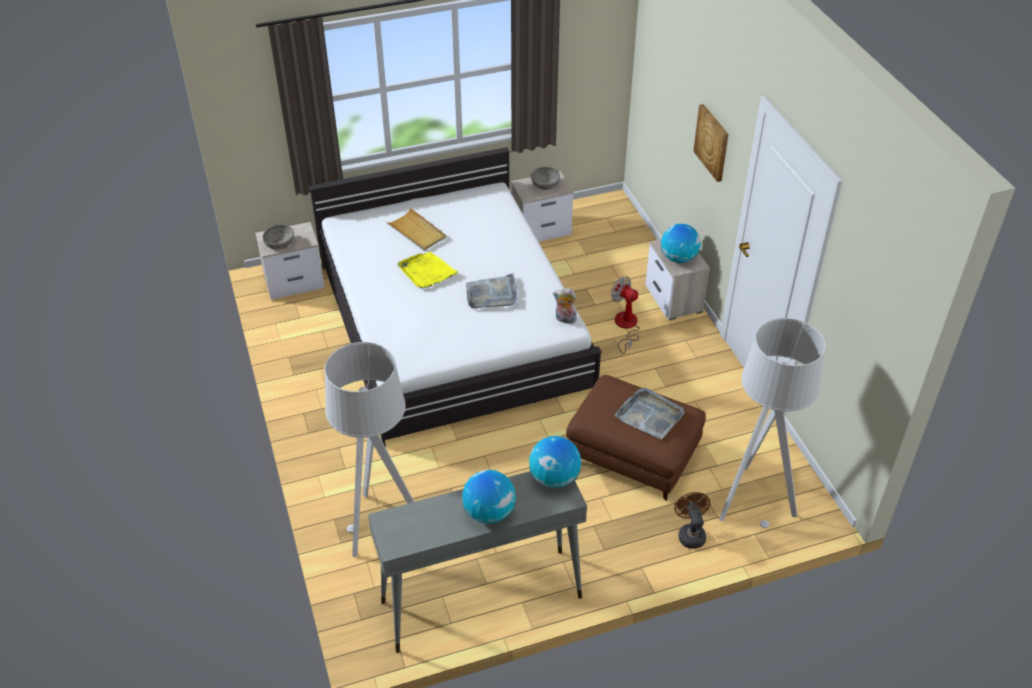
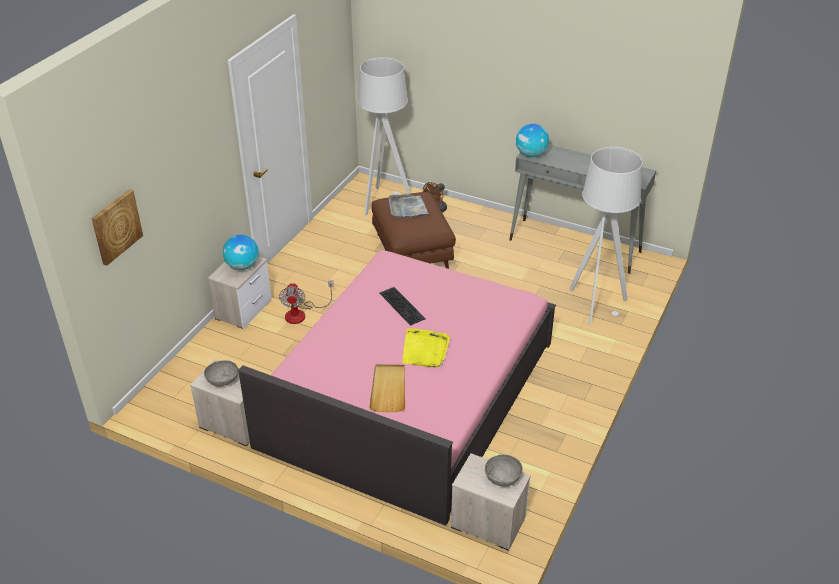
camera: 135 degrees left, 5 degrees down
(451, 324) = (408, 393): white bed -> pink bed
(489, 513) = (581, 160): globe -> none
(492, 294) = (403, 306): grey tray -> keyboard
(565, 319) = (382, 263): plush toy -> none
(712, 142) = (201, 168): picture -> picture (116, 226)

